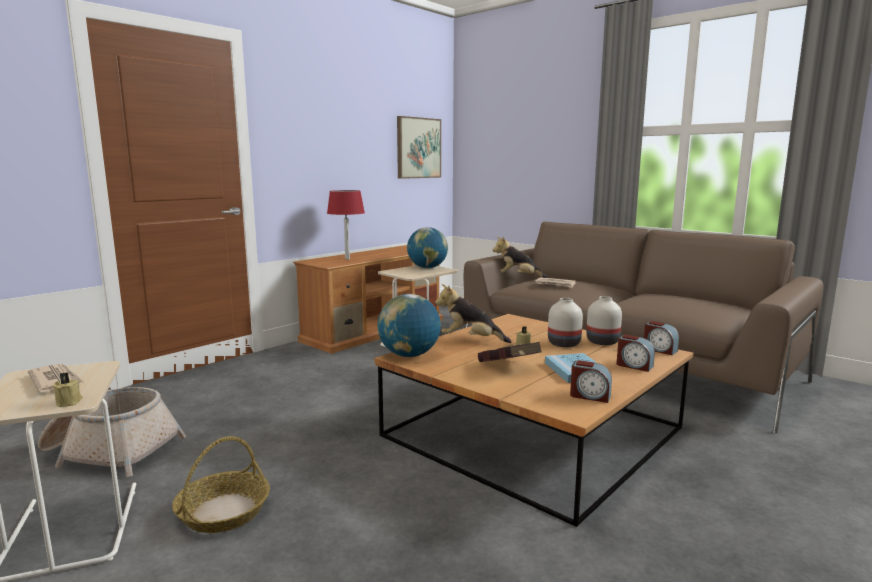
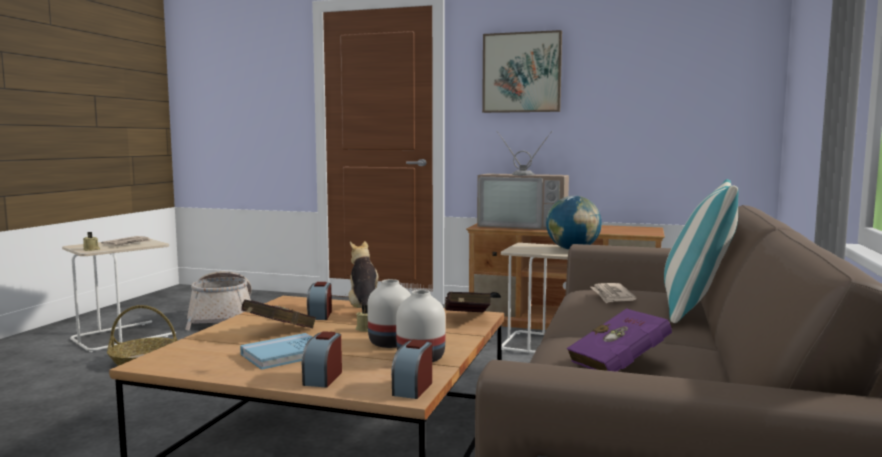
camera: 65 degrees right, 5 degrees down
(347, 259) = (524, 226): red table lamp -> television
(409, 355) = (296, 301): globe -> none
(418, 148) = (698, 93): picture -> picture (521, 72)
(518, 278) = (632, 283): plush toy -> none
(519, 322) = (466, 319): none -> red book
(583, 280) = (696, 308): none -> pillow
(590, 396) = (199, 365): alarm clock -> alarm clock (320, 315)
(688, 303) = (622, 364): none -> purple book

